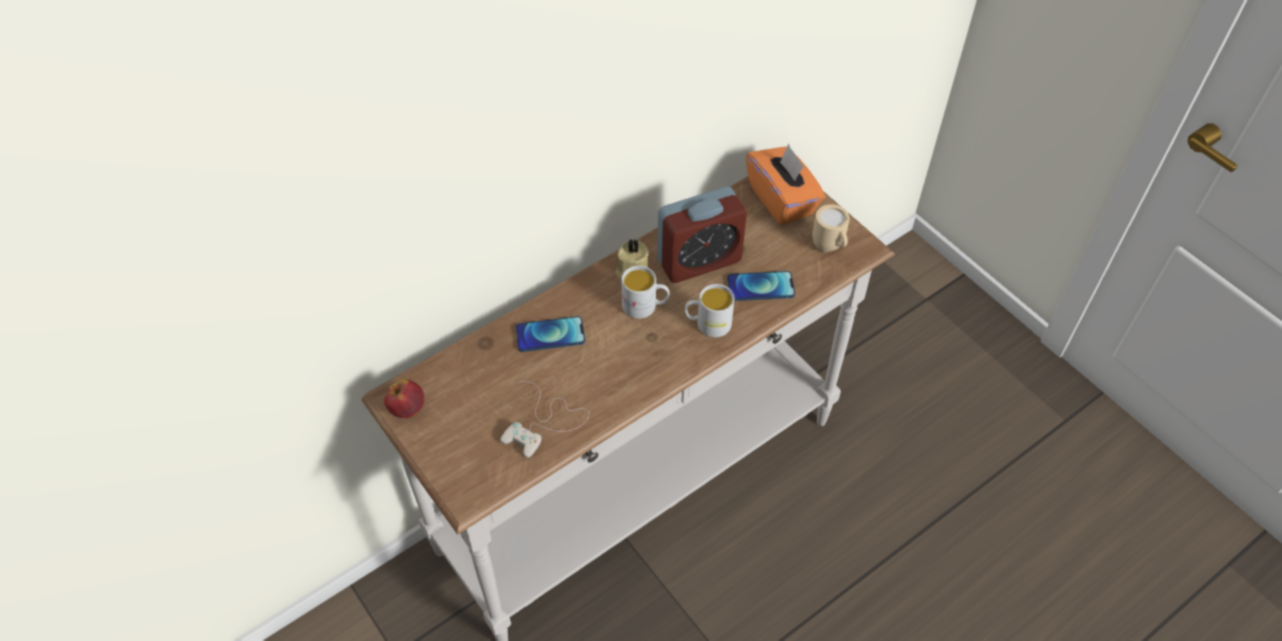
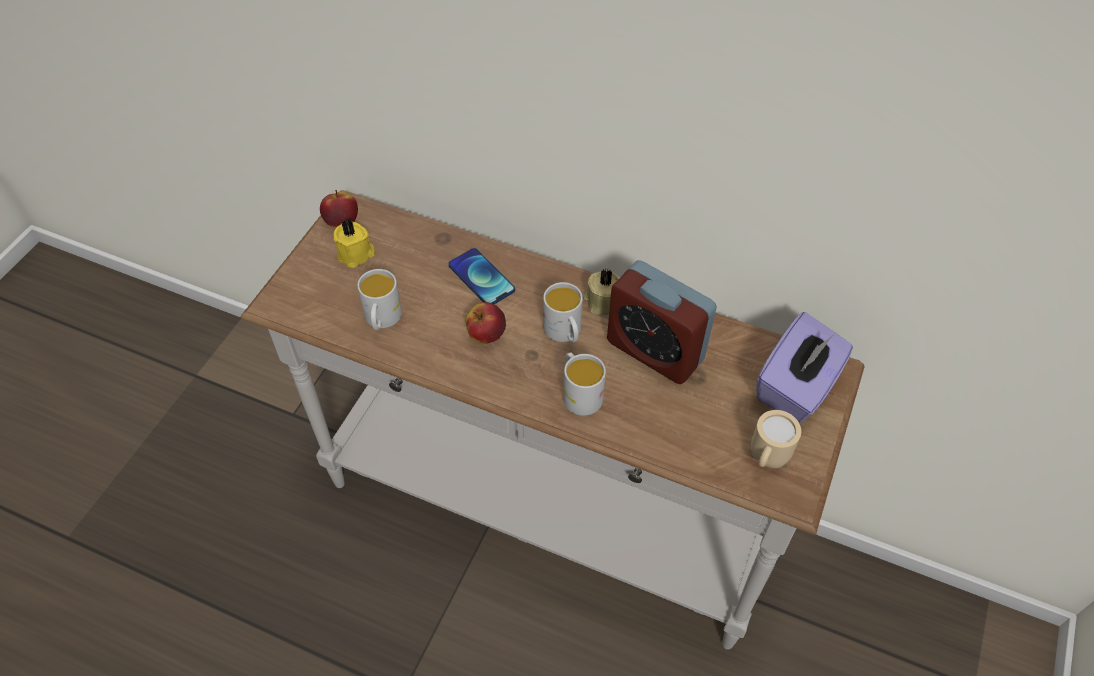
camera: 60 degrees right, 0 degrees up
(456, 412) = (356, 254): none -> yellow candle
(545, 422) = (382, 320): white game controller -> white mug
(612, 357) = (486, 335): none -> apple
(760, 287) = (661, 419): phone -> none
(782, 200) = (797, 387): orange tissue box -> purple tissue box

